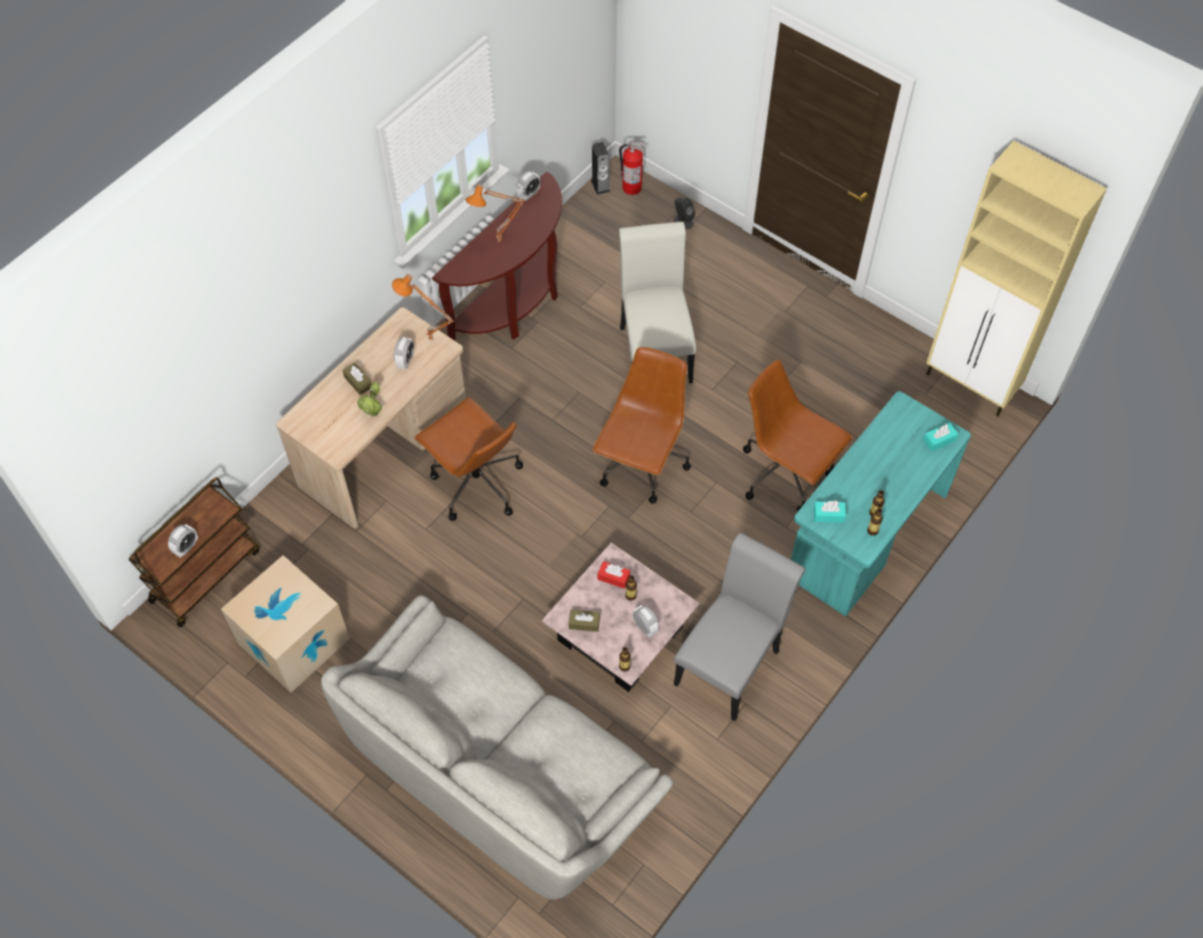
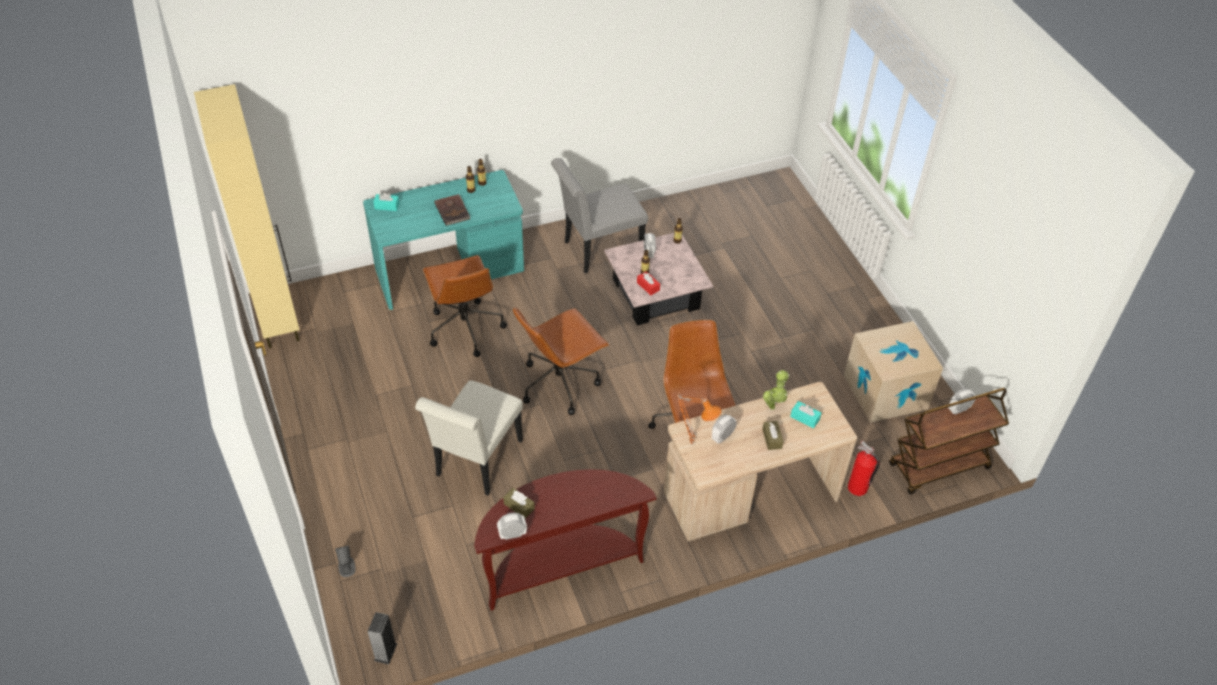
camera: 150 degrees left, 10 degrees down
(500, 243) = (574, 498): orange table lamp -> none
(501, 770) = (779, 263): grey sofa -> none
(584, 623) = (686, 272): brown tissue box -> brown tissue box (519, 506)
(631, 187) = (358, 632): fire extinguisher -> fire extinguisher (857, 488)
(828, 515) = (500, 201): turquoise tissue box -> turquoise tissue box (805, 418)
(866, 473) = (453, 211): none -> brown book

